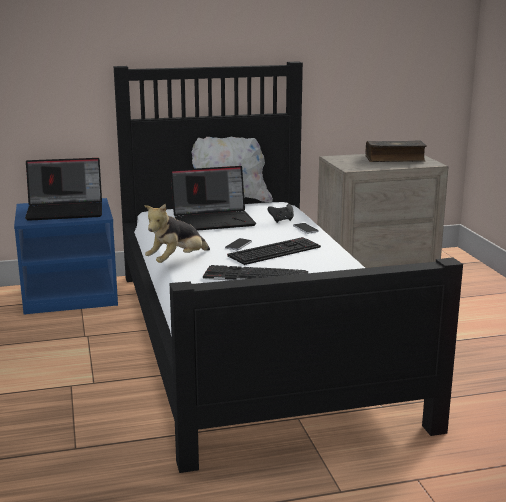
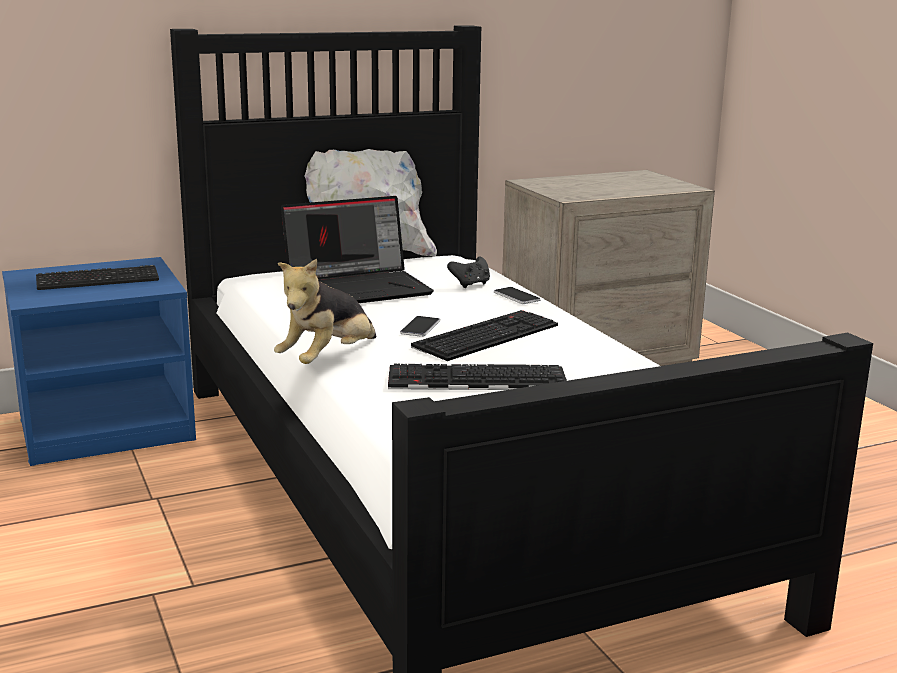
camera: 10 degrees left, 0 degrees up
(66, 211) = (98, 280): laptop -> keyboard
(395, 159) = (626, 182): book -> none

